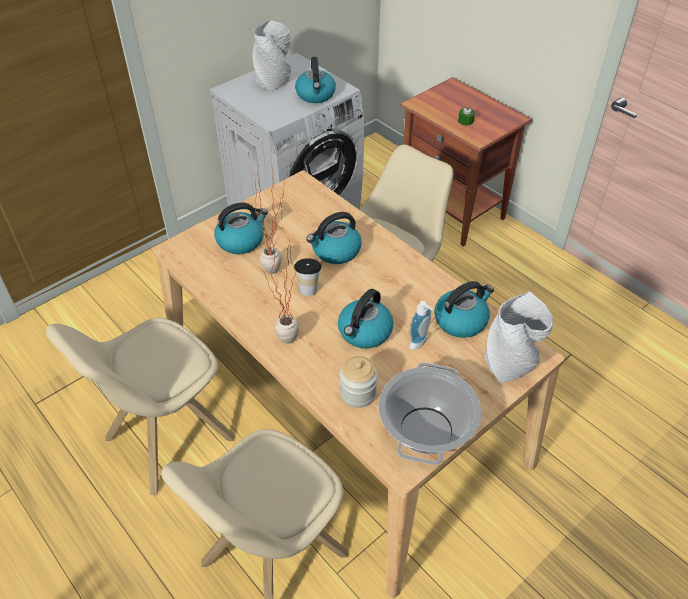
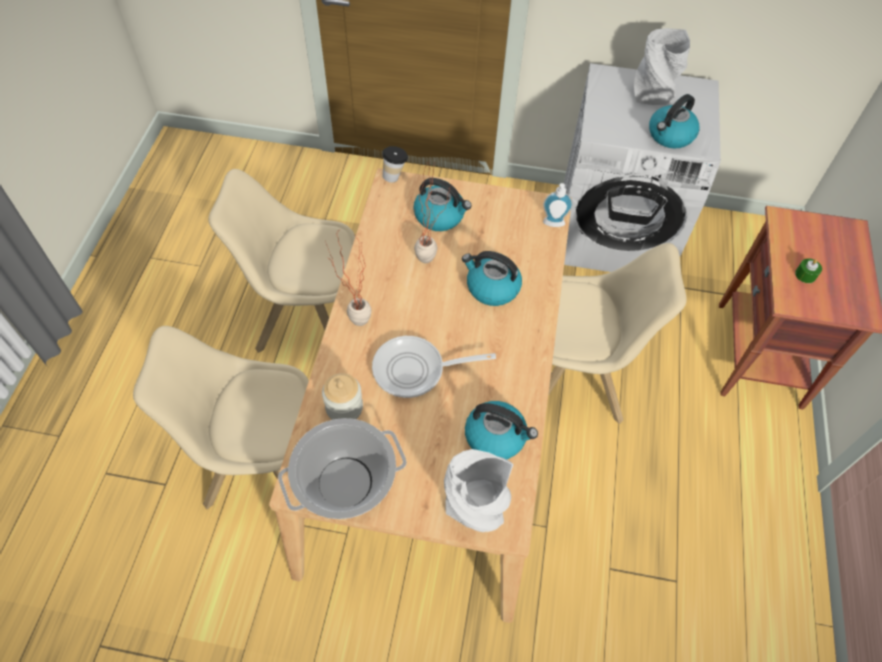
camera: 50 degrees right, 10 degrees up
(308, 288) = (429, 297): cup -> cup (395, 176)
(364, 332) = (415, 370): kettle -> frying pan
(420, 344) = (439, 420): soap dispenser -> soap dispenser (553, 225)

